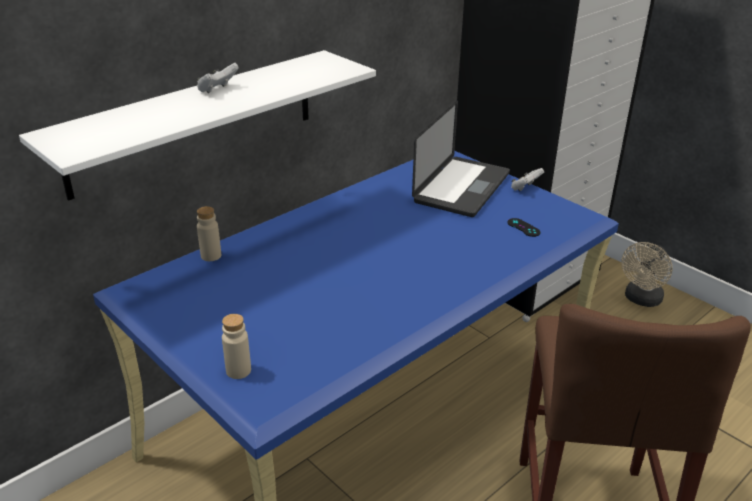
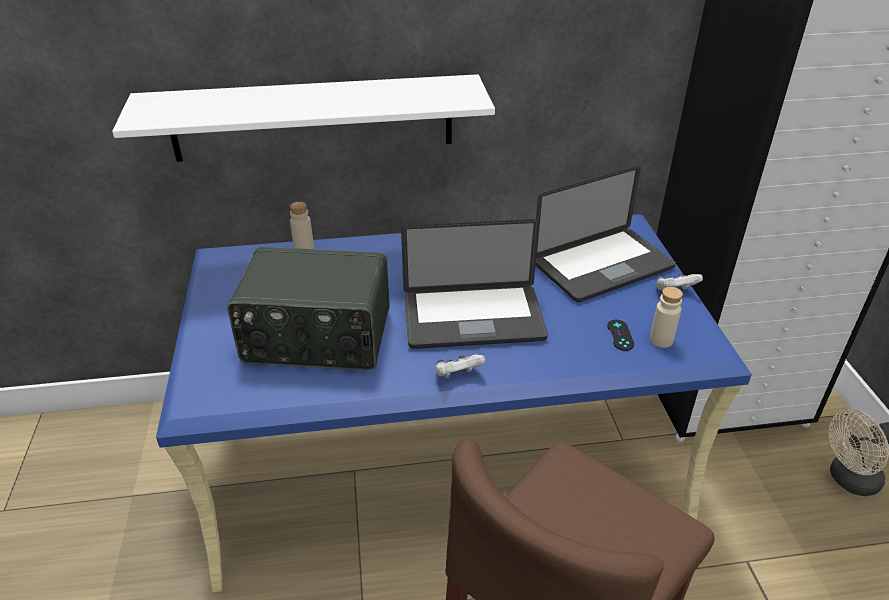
camera: 35 degrees right, 5 degrees up
(217, 90) = (323, 92): white game controller -> white game controller (458, 375)
(238, 370) = (211, 362): beige bottle -> beige bottle (661, 340)
(309, 315) = (317, 338): none -> radio
(414, 254) = (473, 319): none -> laptop

